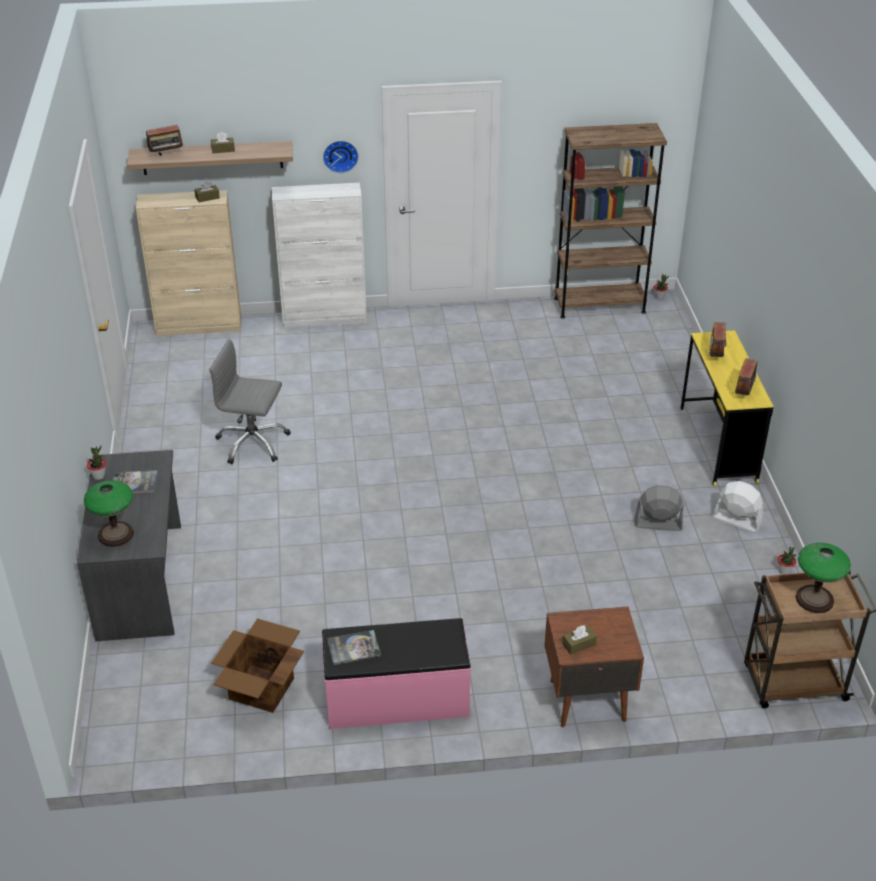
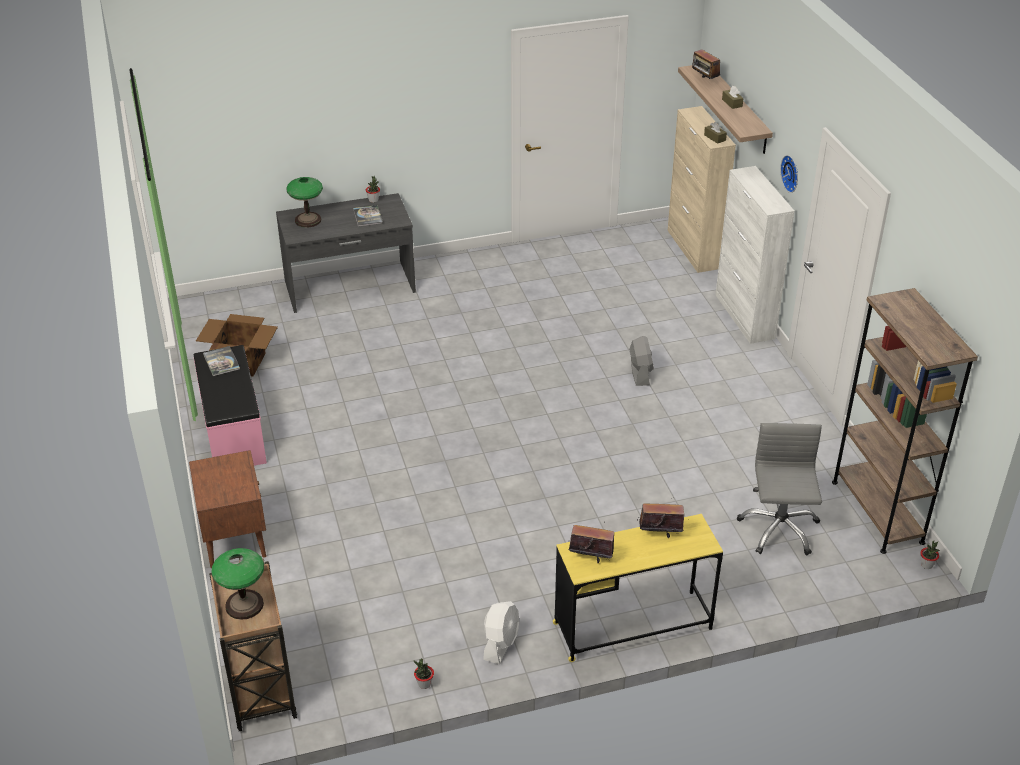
camera: 80 degrees right, 0 degrees up
(252, 443) = (531, 308): grey office chair -> grey office chair (778, 529)
(579, 644) = (212, 471): brown tissue box -> none
(658, 523) = (481, 579): grey fan -> grey fan (640, 373)

